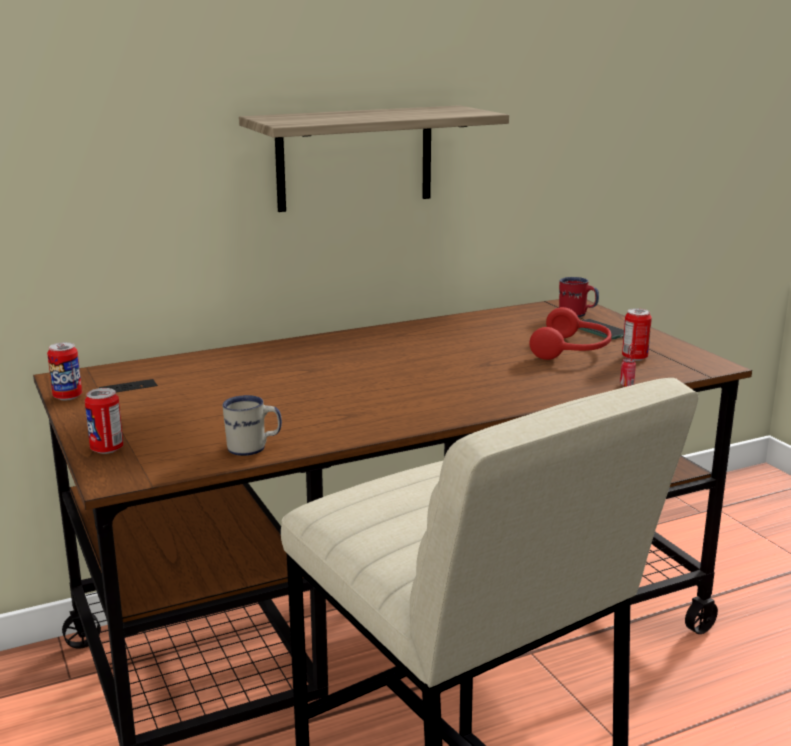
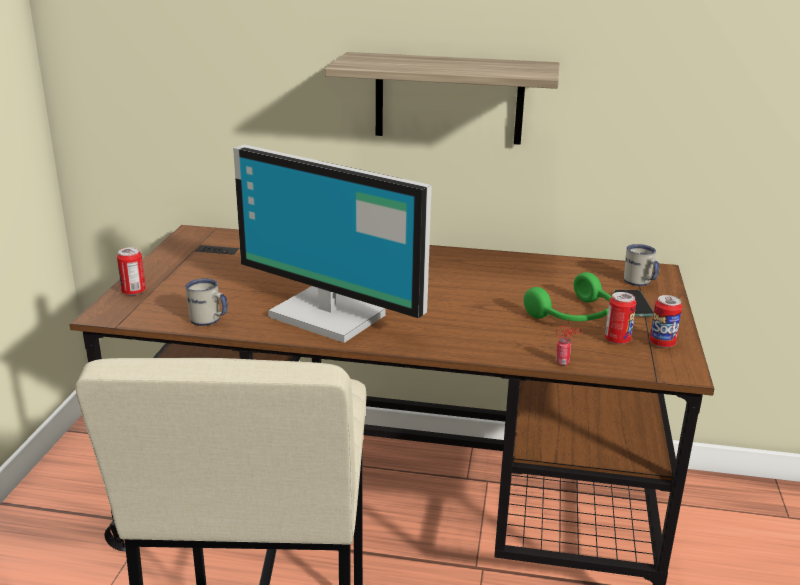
camera: 35 degrees right, 5 degrees up
(67, 396) = (172, 247): can -> can (662, 343)
(367, 407) = (330, 314): none -> monitor
(573, 350) = (574, 316): red headphones -> green headphones
(577, 315) = (639, 283): red mug -> white mug

